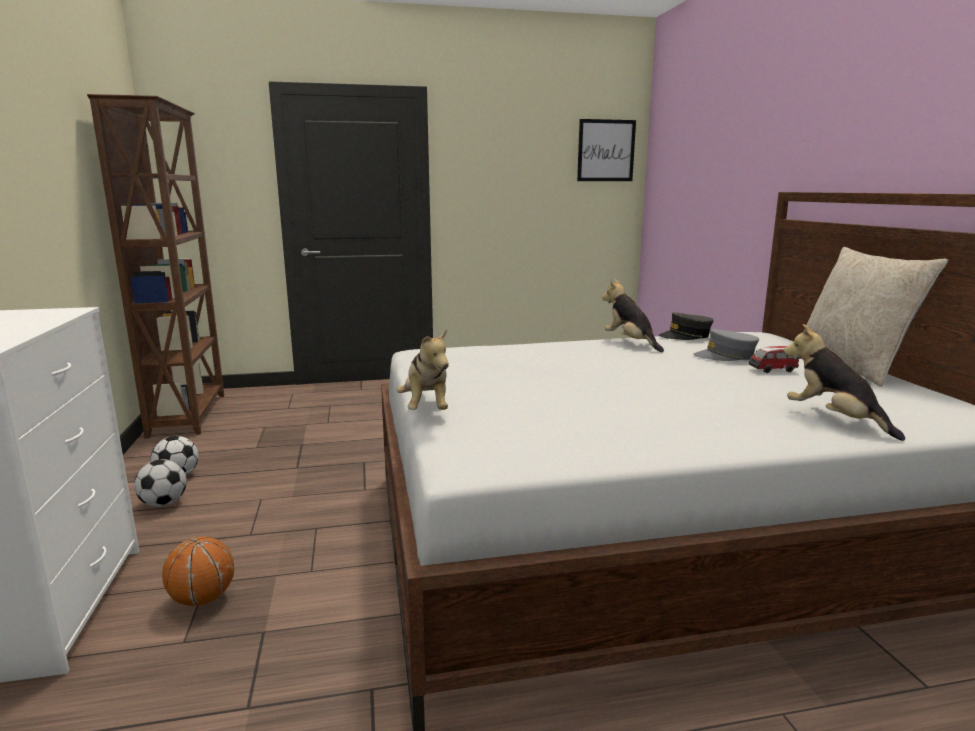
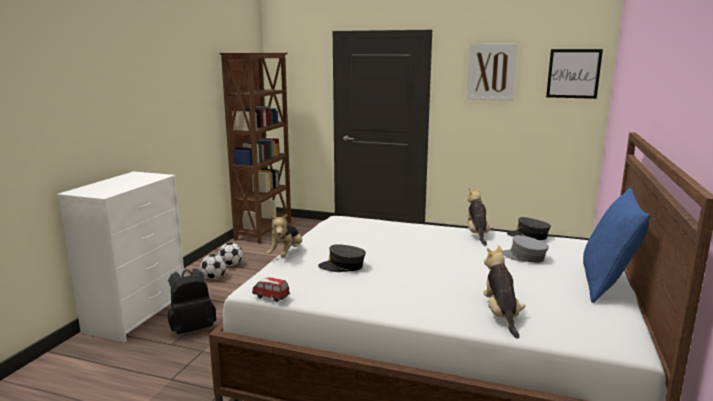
camera: 30 degrees right, 0 degrees up
(202, 599) = (192, 328): basketball -> black backpack
(510, 148) = (491, 72): none -> picture
(543, 407) = (342, 266): none -> grey cap
(772, 370) = (536, 274): toy car -> toy car (270, 297)
(851, 367) = (606, 284): beige pillow -> blue pillow

